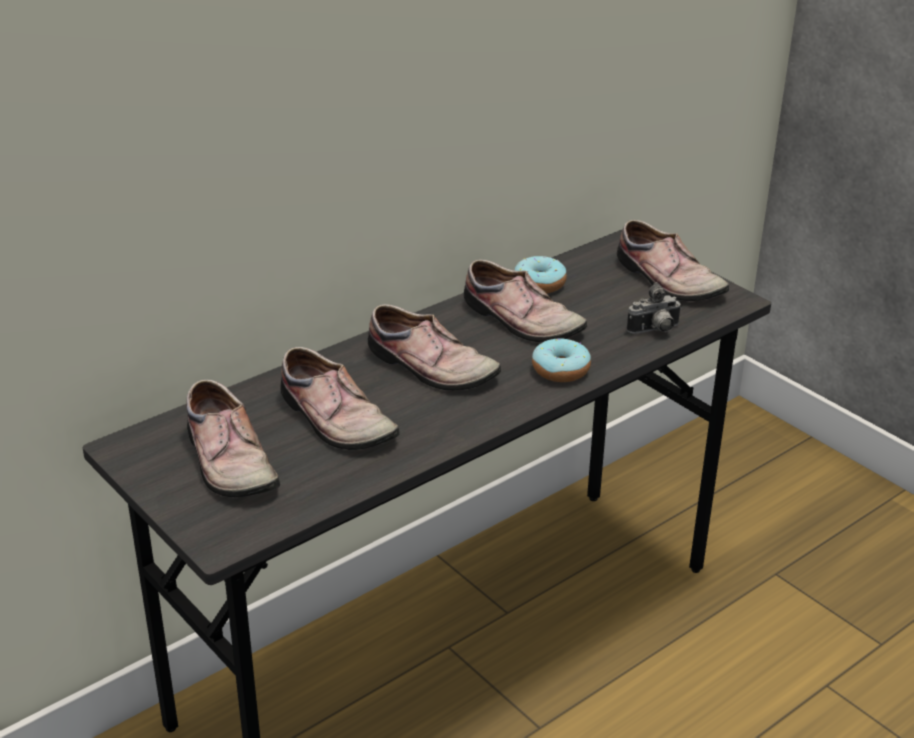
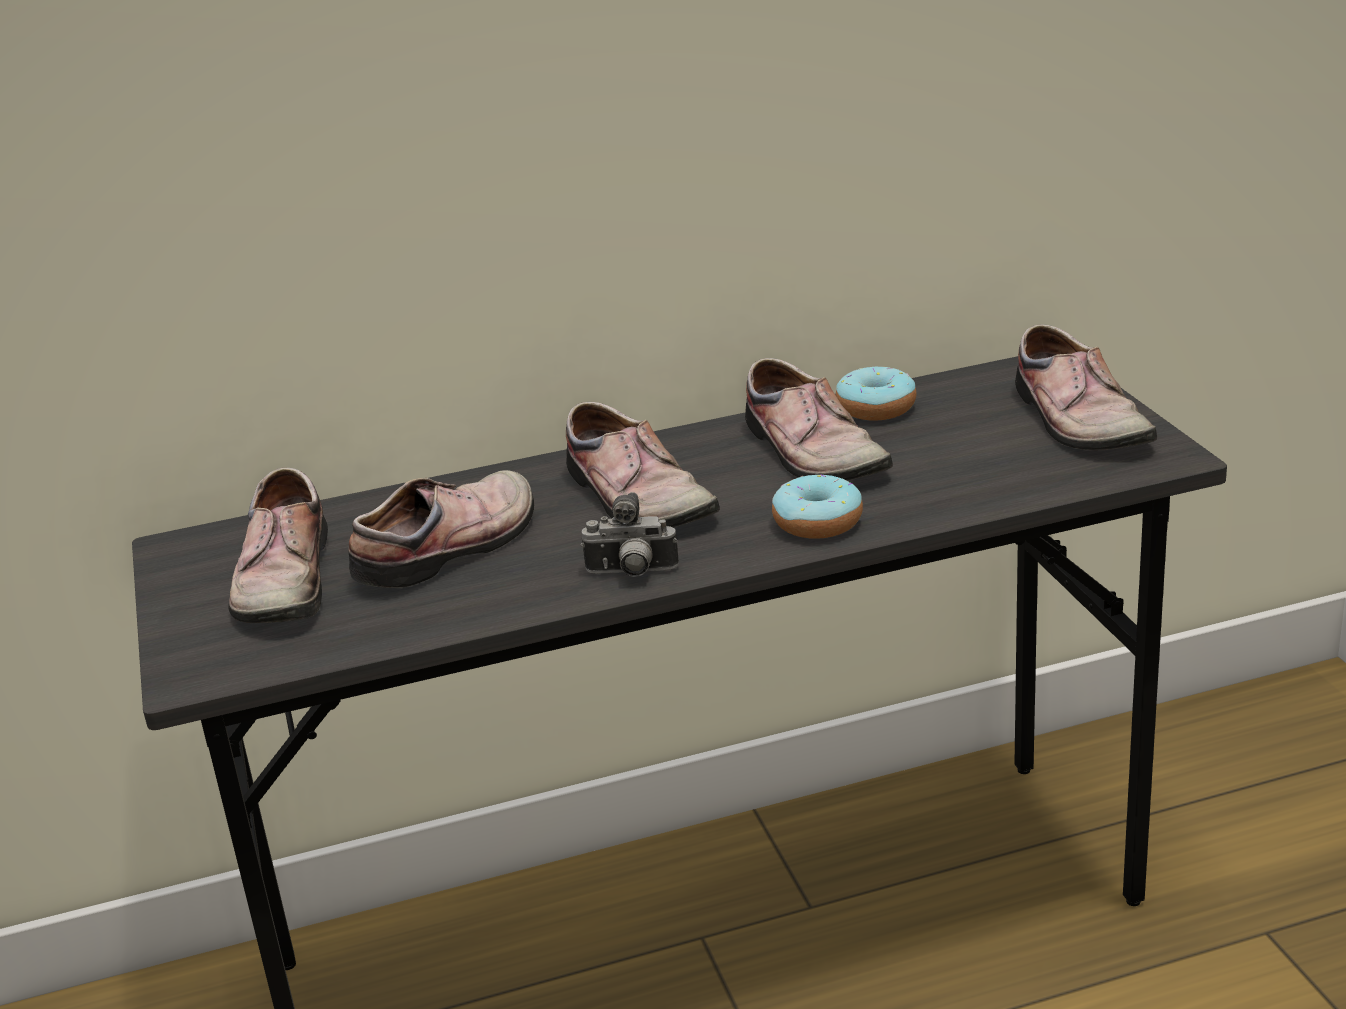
camera: 25 degrees right, 5 degrees down
(333, 420) = (453, 548): shoe -> shoe turned 120 degrees counterclockwise
(655, 331) = (1003, 486): camera -> camera (631, 574)

